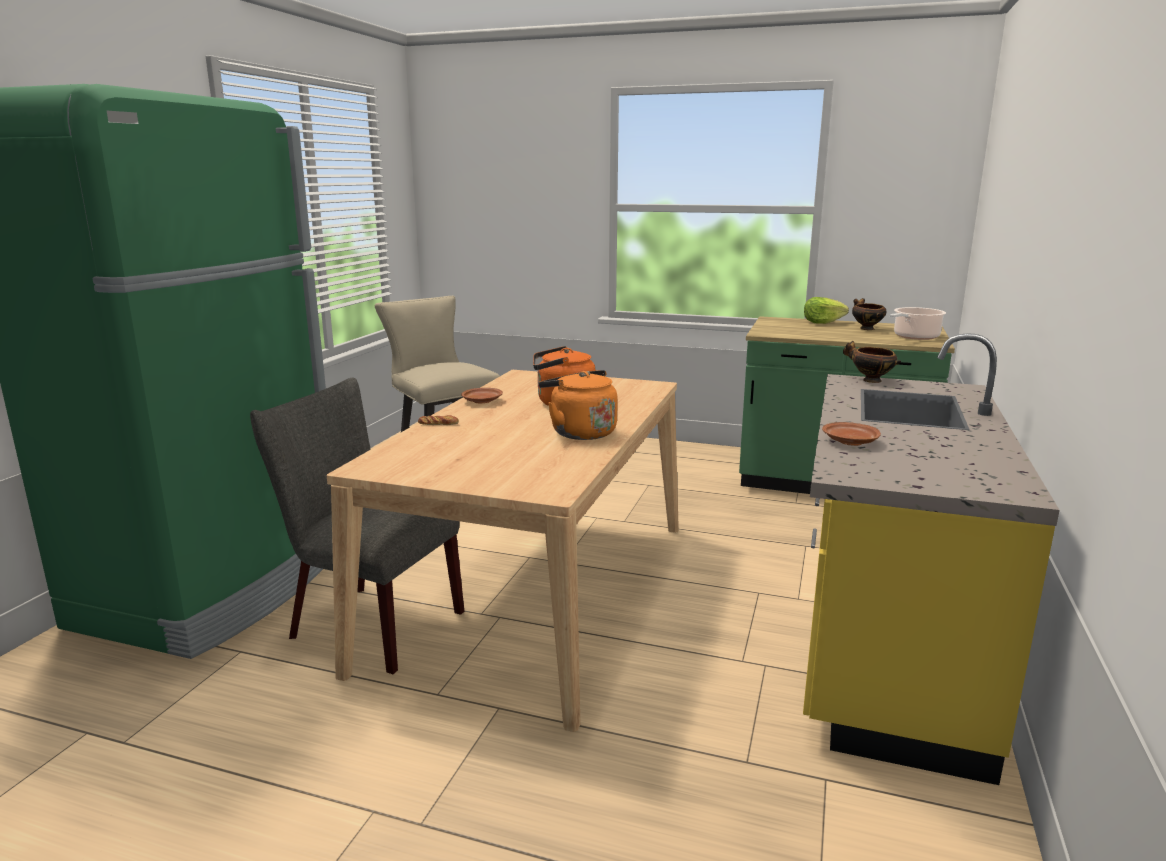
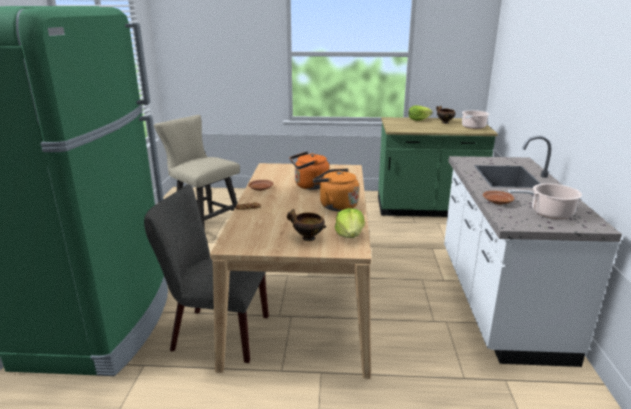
camera: 15 degrees left, 5 degrees up
(564, 472) = (350, 235): none -> lettuce
(869, 380) = (473, 159): bowl -> bowl (307, 238)
(884, 646) = (497, 301): yellow counter -> white counter
(936, 465) = (549, 213): none -> cooking pot

